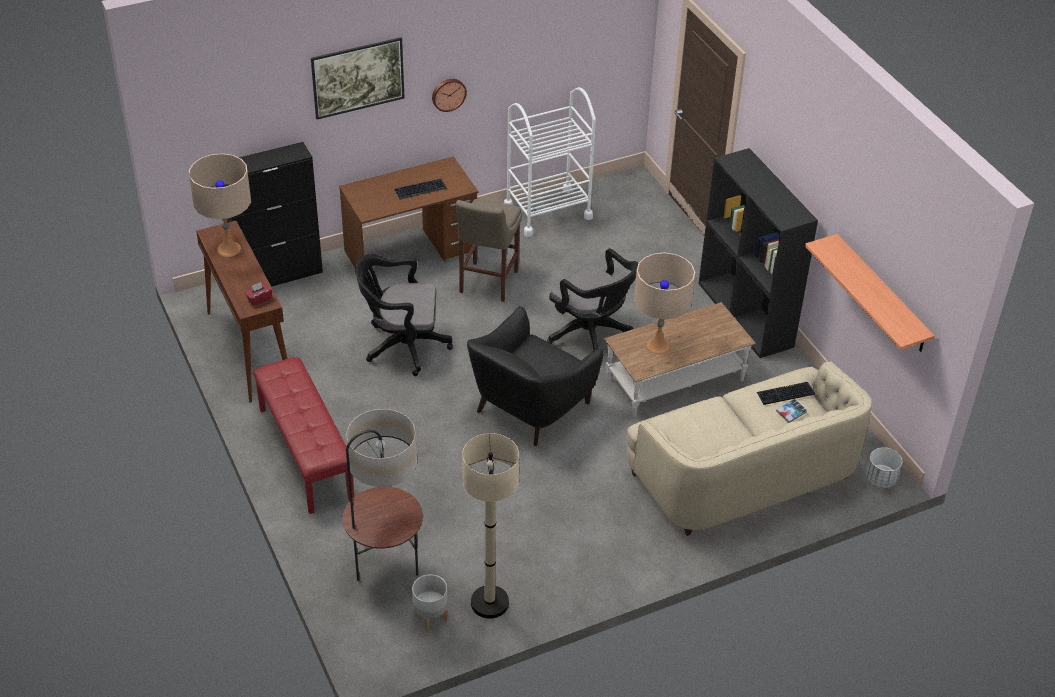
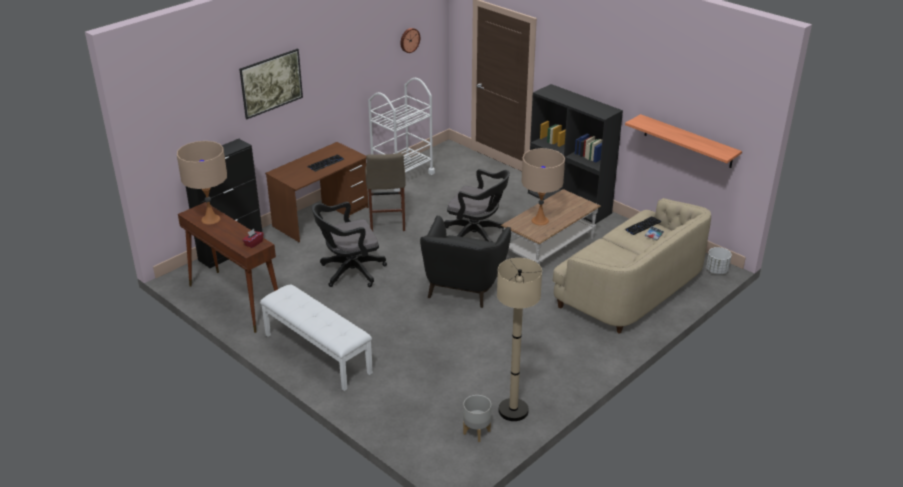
camera: 20 degrees left, 10 degrees down
(304, 453) = (317, 354): red bench -> white bench
(385, 568) = (423, 410): floor lamp -> none
(448, 94) = (329, 92): wall clock -> wall clock (409, 40)

